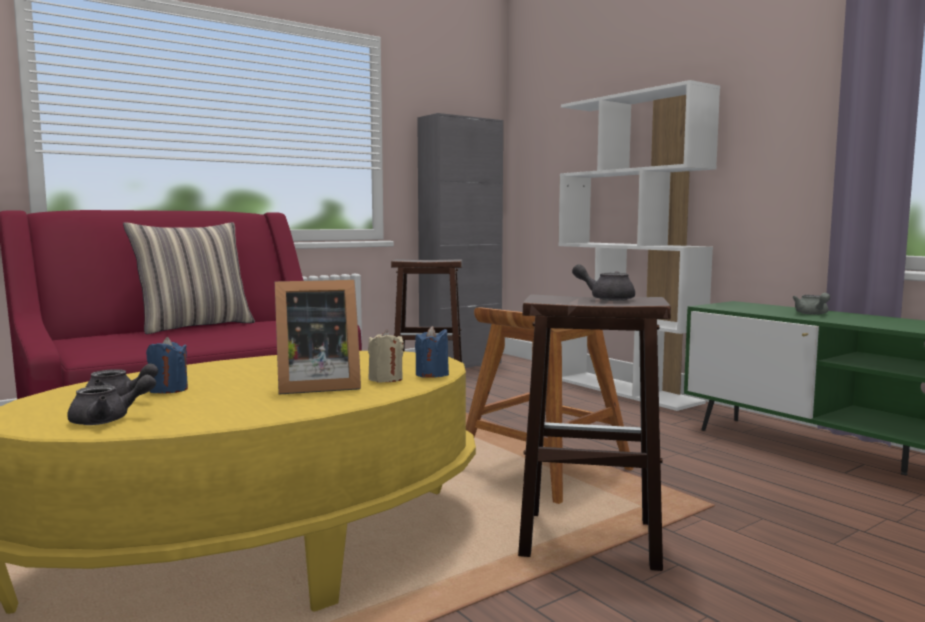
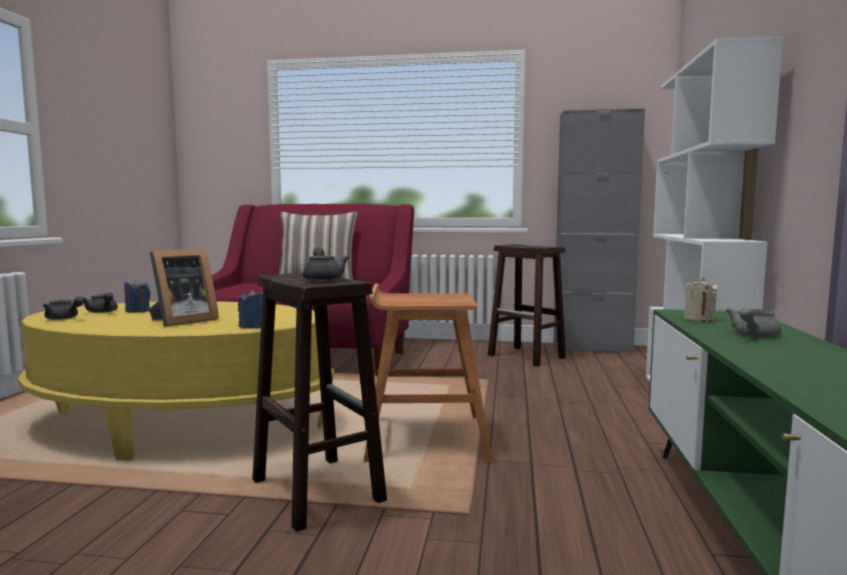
camera: 45 degrees right, 0 degrees up
(314, 386) = (181, 321): picture frame -> picture frame turned 75 degrees counterclockwise
(385, 379) = (223, 324): beige candle -> beige candle (699, 319)

